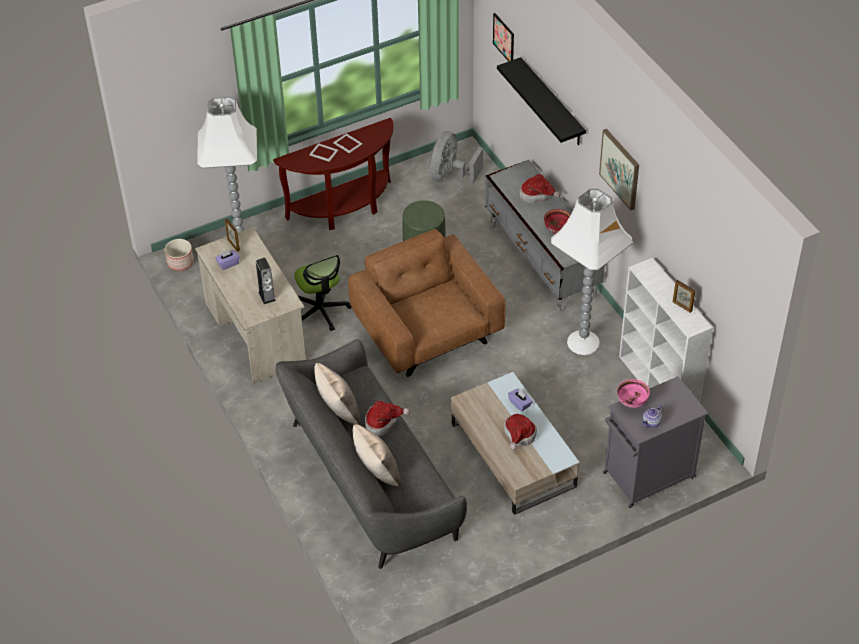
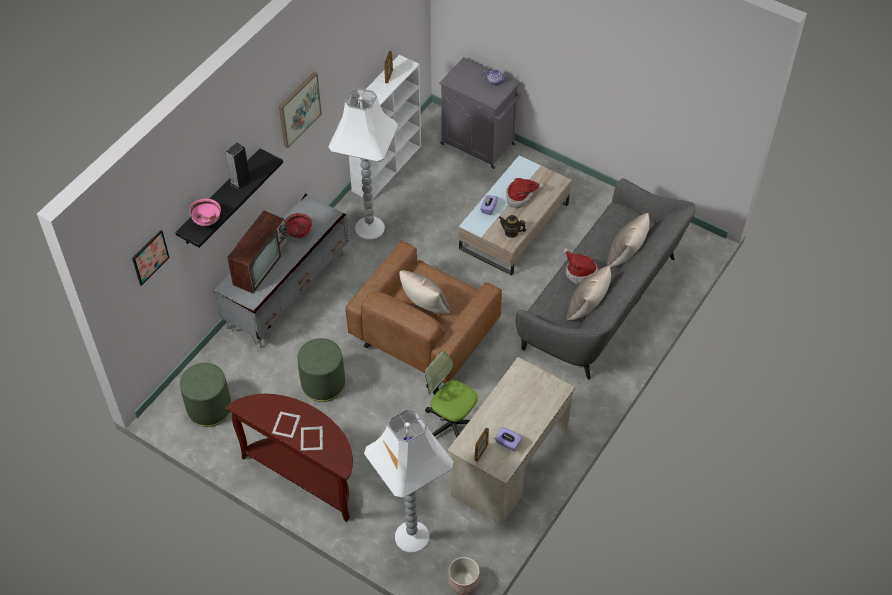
camera: 120 degrees left, 5 degrees up
(267, 296) = (526, 390): speaker -> speaker (240, 181)
(321, 311) = (451, 425): office chair -> office chair turned 90 degrees counterclockwise
(426, 298) = (424, 306): none -> beige pillow
(450, 175) = (209, 408): grey fan -> green ottoman
(476, 407) = (511, 232): none -> teapot
(537, 195) = (261, 264): hat -> television
(632, 403) = (484, 97): pink bowl -> pink bowl (207, 221)

